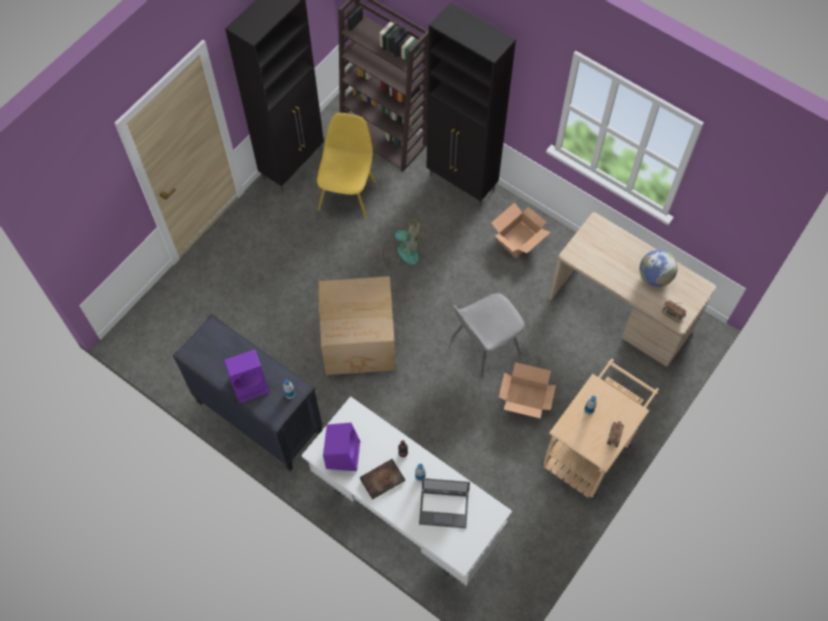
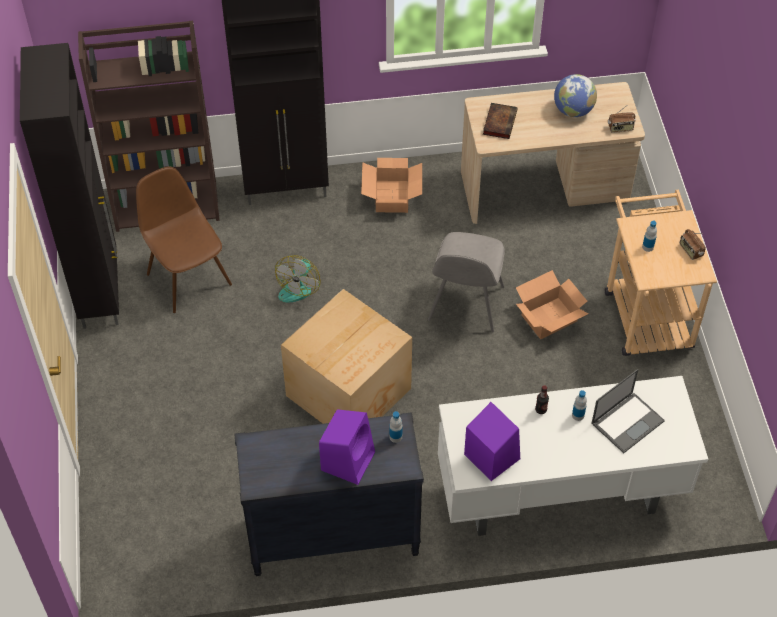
camera: 45 degrees left, 10 degrees down
(348, 194) = (188, 278): yellow chair -> brown chair
(383, 479) = (550, 445): book -> book (499, 122)
(402, 251) = (298, 286): fan -> fan turned 135 degrees clockwise

